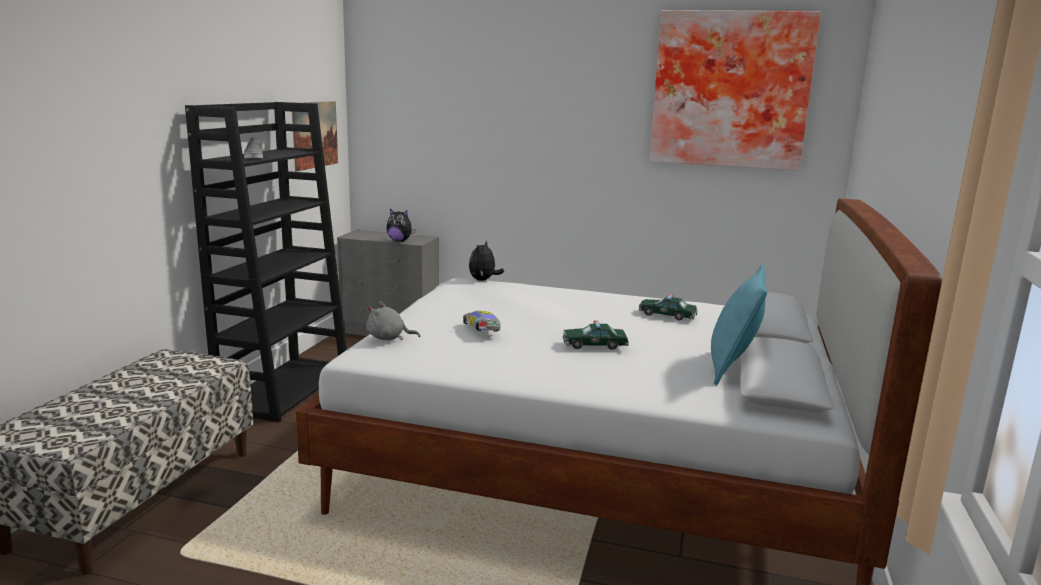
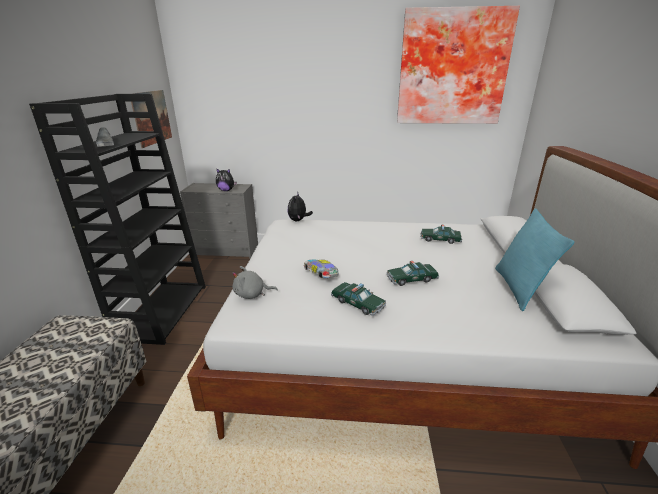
camera: 10 degrees left, 10 degrees up
(510, 357) = (357, 303): none -> toy car

